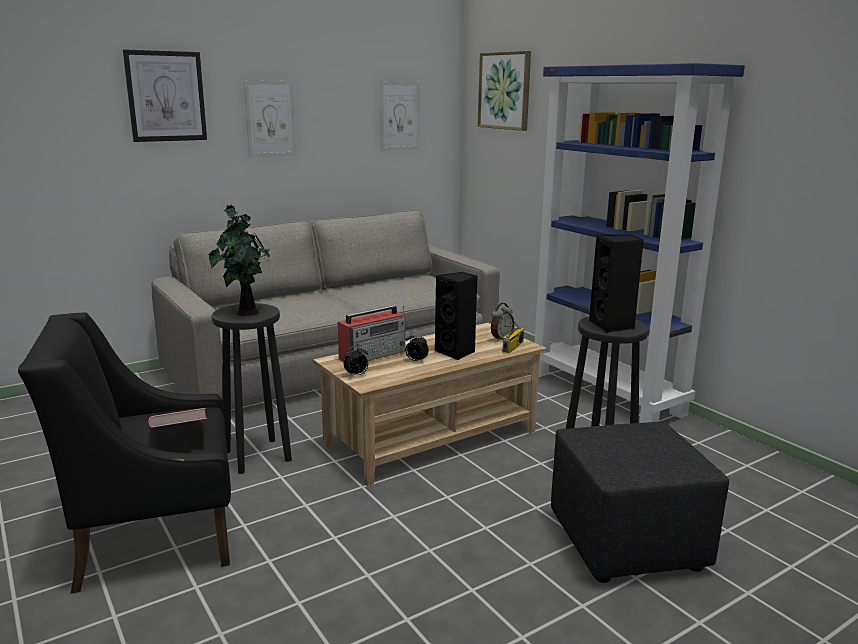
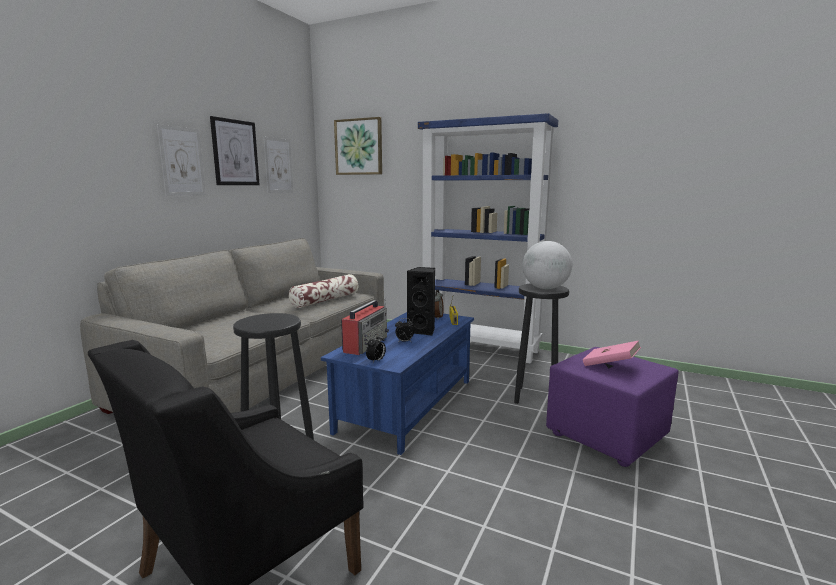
camera: 30 degrees left, 5 degrees down
(166, 96) = (82, 132): picture -> picture (235, 152)
(179, 434) = (287, 449): pink book -> pink book (610, 365)
(245, 312) = (268, 321): potted plant -> none
(408, 293) = (325, 300): none -> pillow
(431, 438) = (407, 404): beige coffee table -> blue coffee table
(612, 326) = (545, 288): black speaker -> globe
(628, 544) = (607, 436): black ottoman -> purple ottoman

